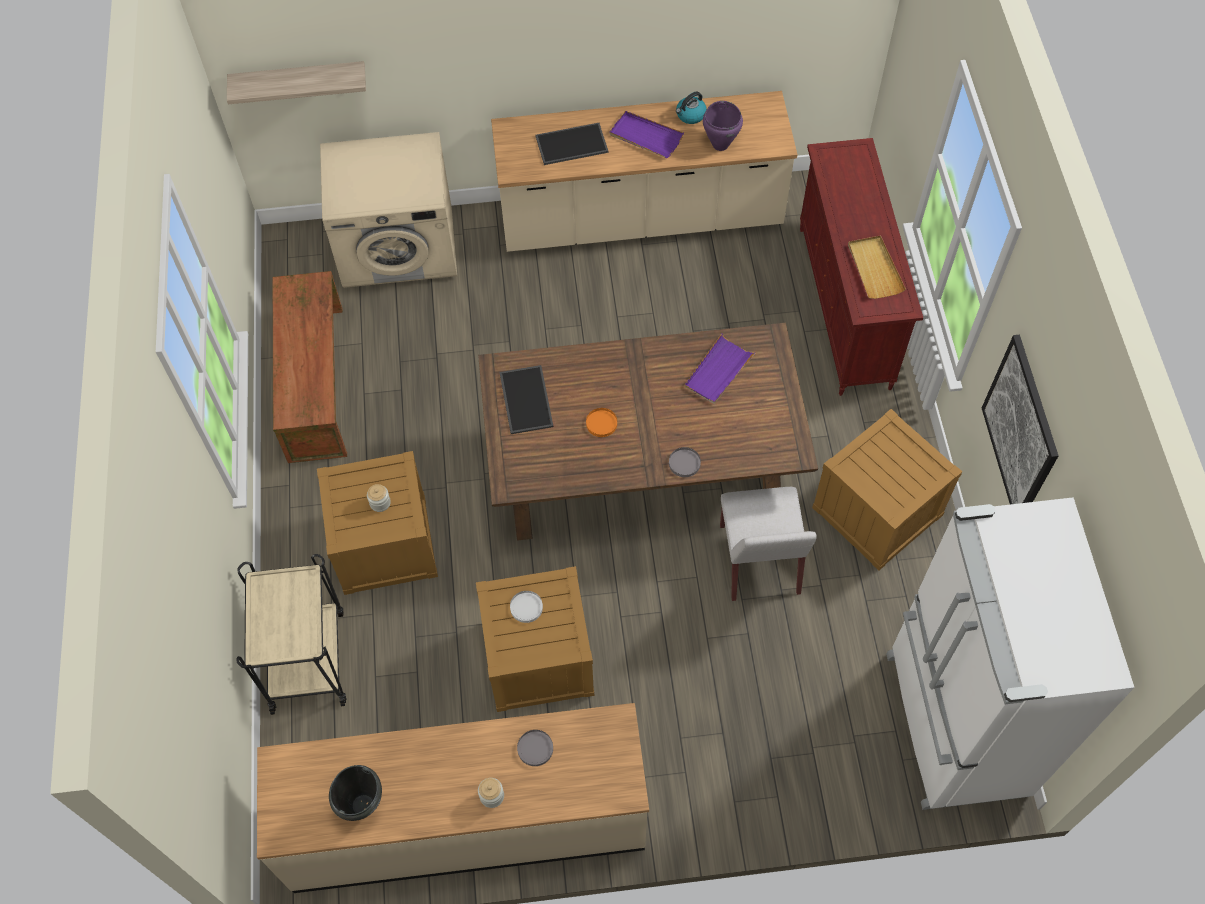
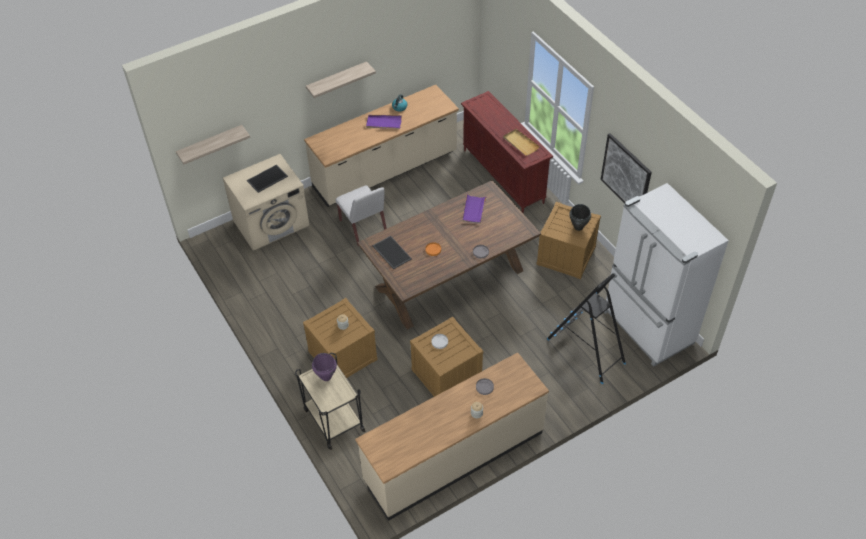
camera: 25 degrees left, 10 degrees down
(314, 382) = (263, 298): brown bench -> none
(363, 805) = (420, 441): black cooking pot -> black cooking pot (578, 227)
(570, 31) = (337, 80): none -> shelf
(571, 145) = (350, 138): tray -> tray (267, 179)
(720, 145) = (421, 115): purple cooking pot -> purple cooking pot (326, 377)
(760, 560) = (525, 295): white chair -> white chair (363, 227)
(810, 720) = (585, 351): none -> black step ladder

